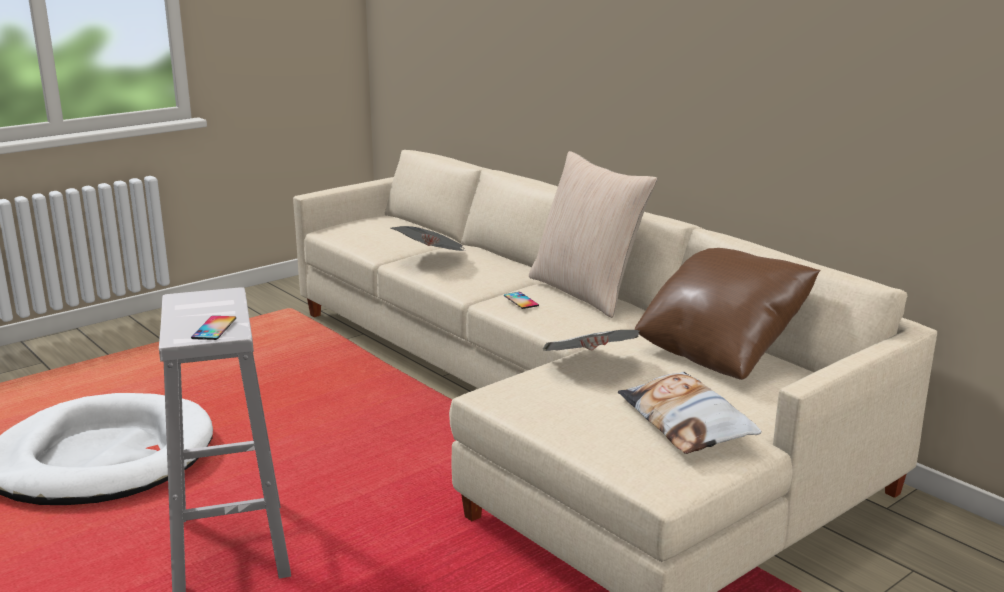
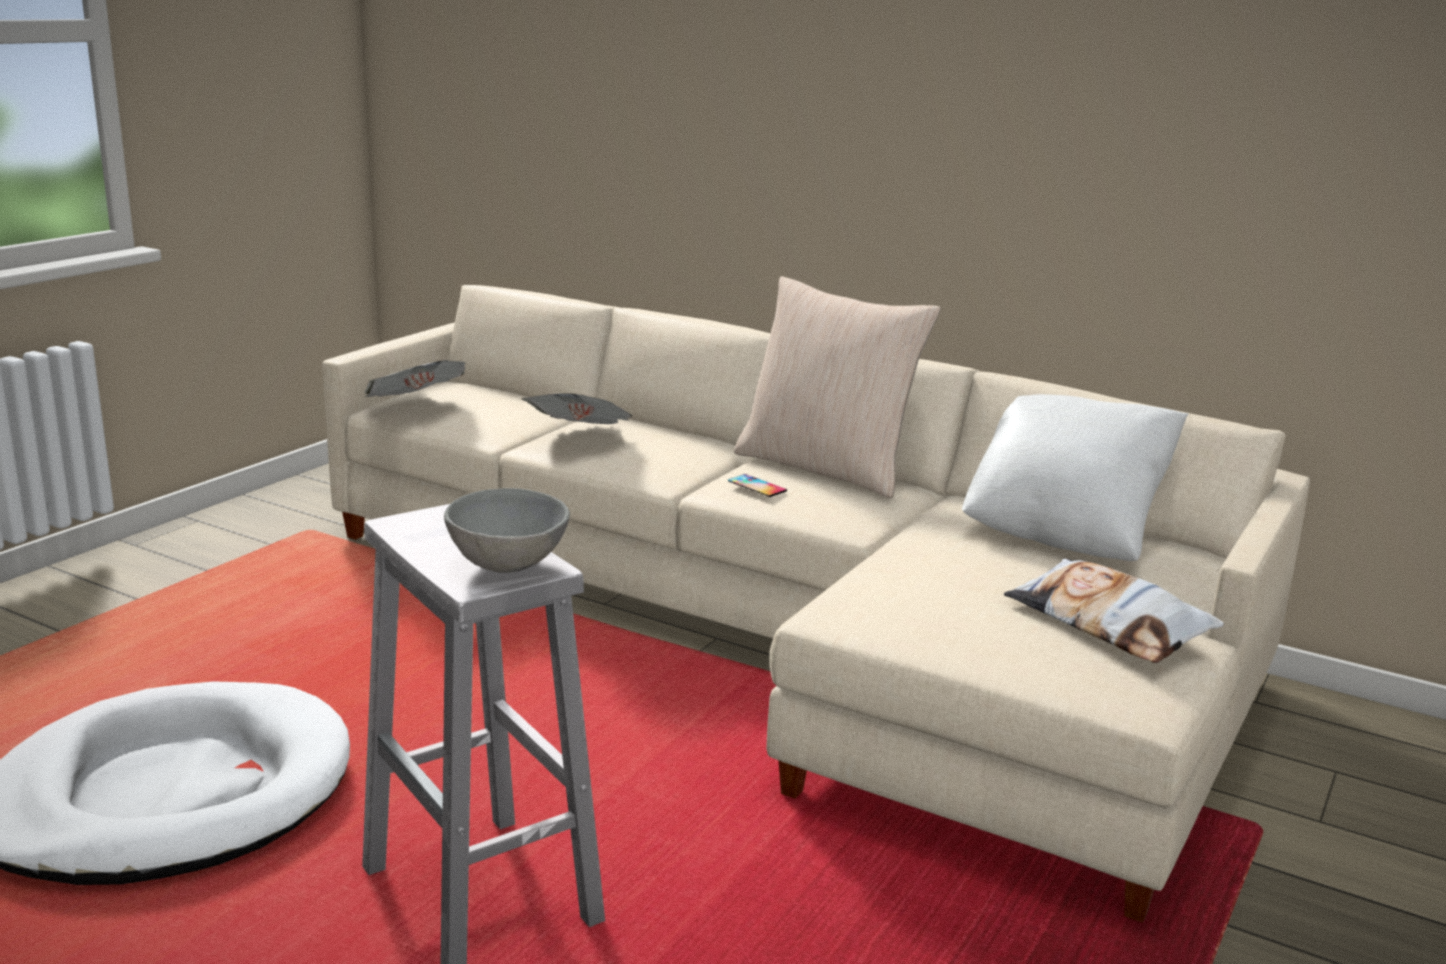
camera: 20 degrees left, 0 degrees up
(214, 328) = (510, 564): phone -> grey bowl
(589, 366) = (923, 565): newspaper -> newspaper (415, 407)
(720, 353) = (1065, 531): brown pillow -> white pillow

